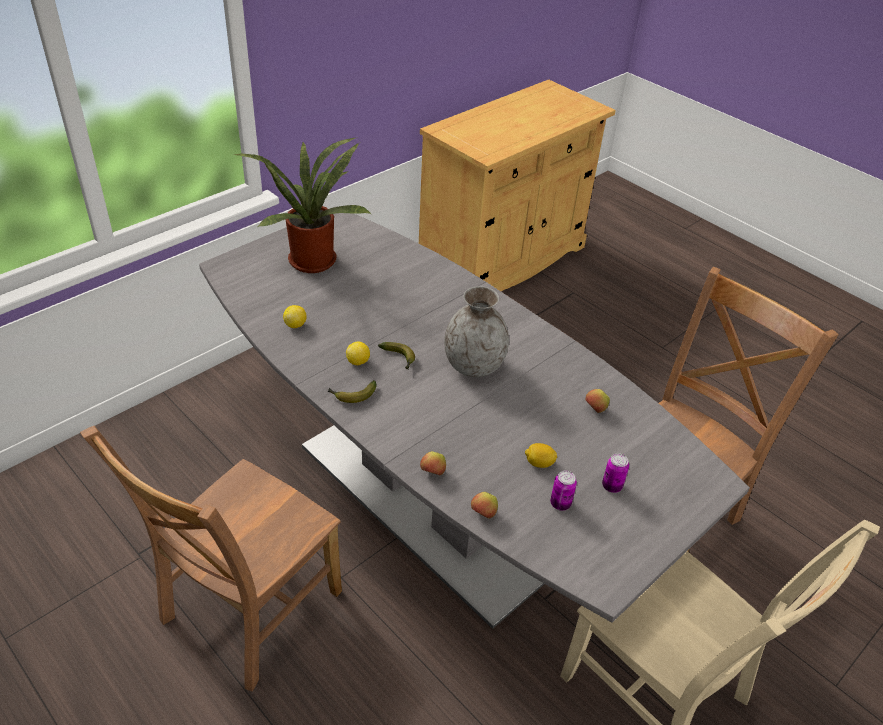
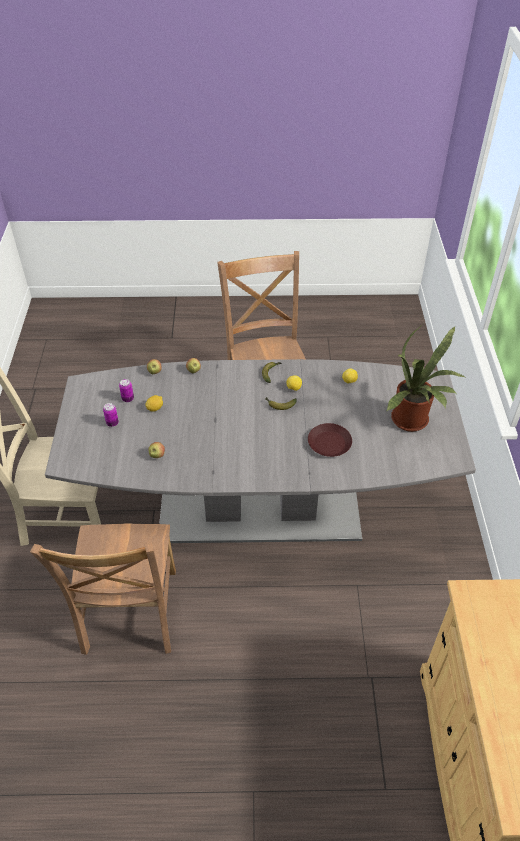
camera: 135 degrees right, 5 degrees up
(411, 297) = (329, 443): none -> brown plate
(474, 365) = (242, 430): grey vase -> none

